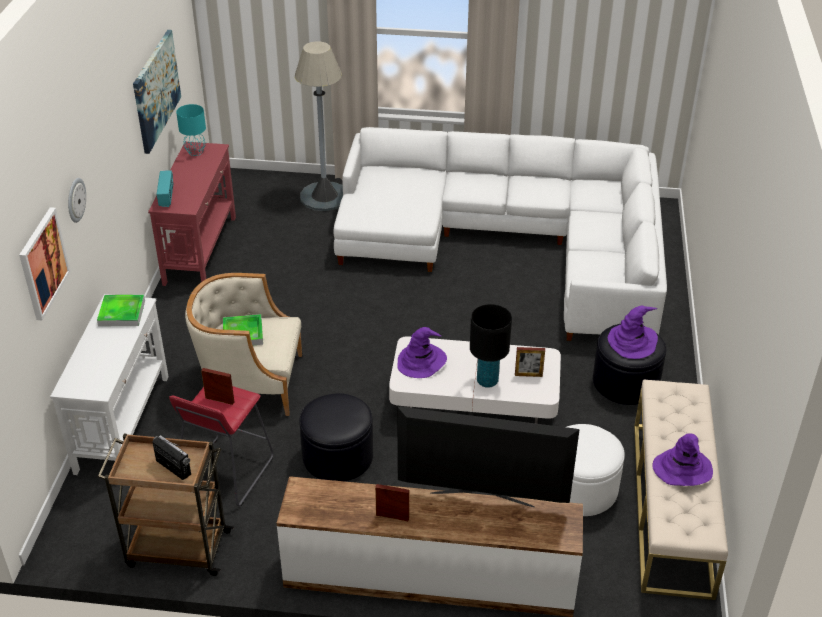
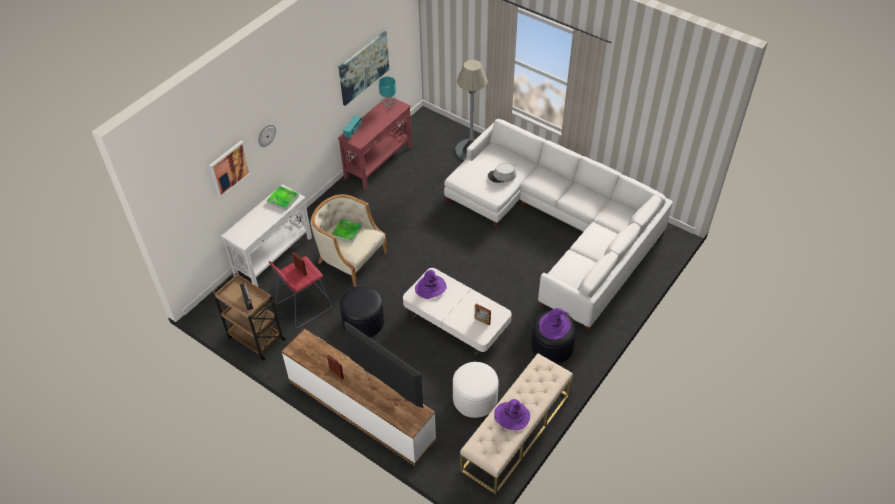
camera: 30 degrees right, 10 degrees up
(412, 196) = (502, 176): none -> grey hat
(487, 381) = (457, 315): black table lamp -> none

